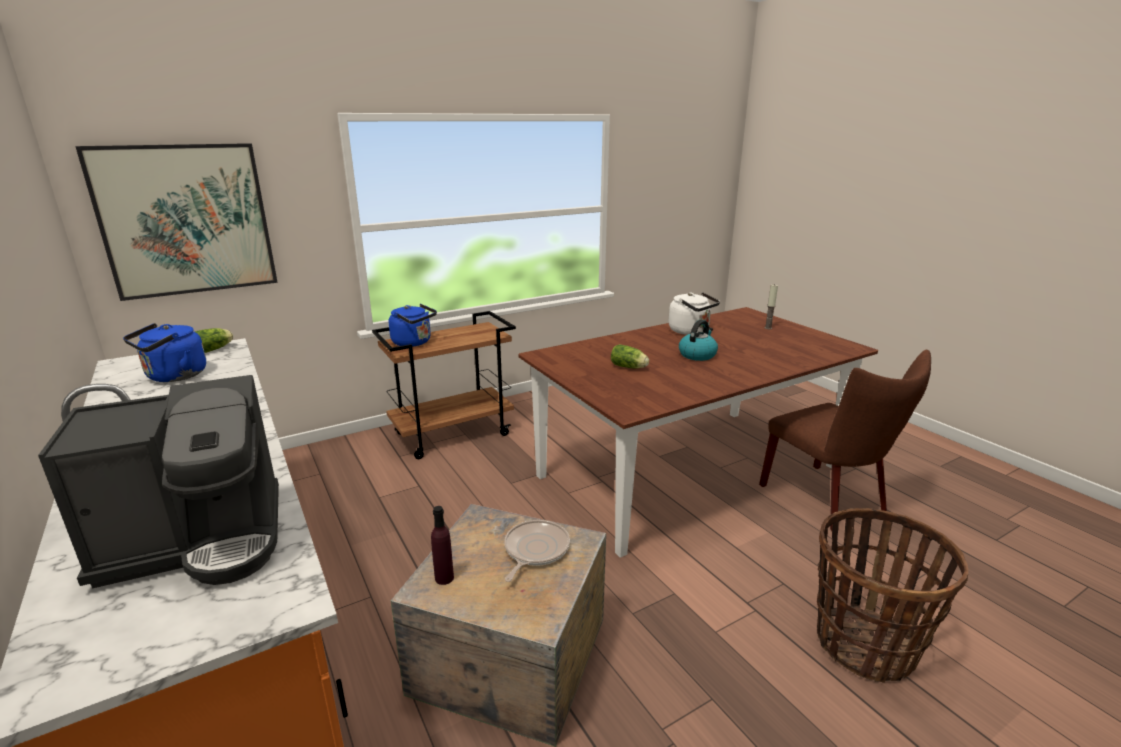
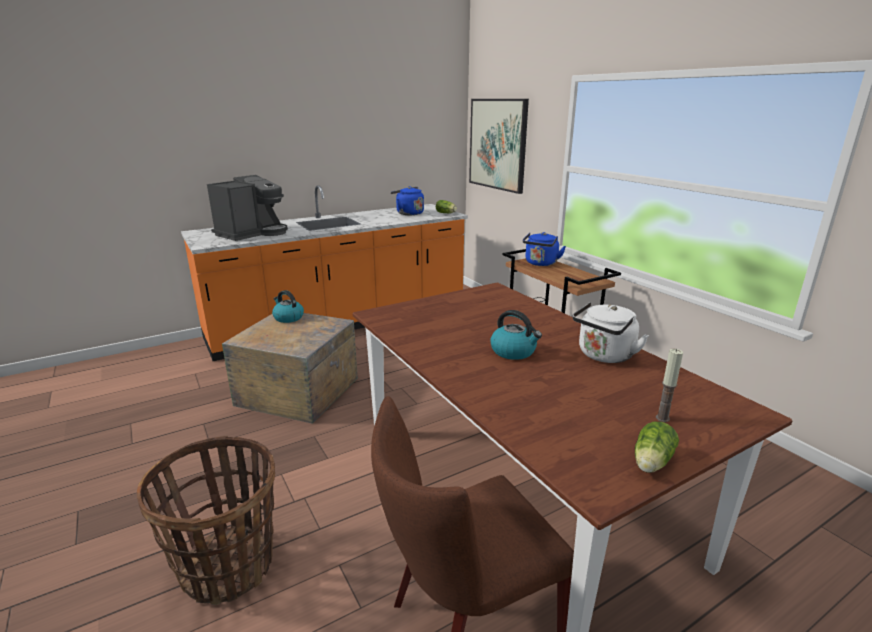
camera: 90 degrees right, 0 degrees up
(199, 541) = (252, 233): coffee machine -> coffee machine turned 120 degrees counterclockwise
(444, 578) = (288, 318): purple bottle -> kettle
(535, 550) = (298, 337): frying pan -> none
(629, 367) = (469, 318): lettuce -> lettuce (651, 463)

